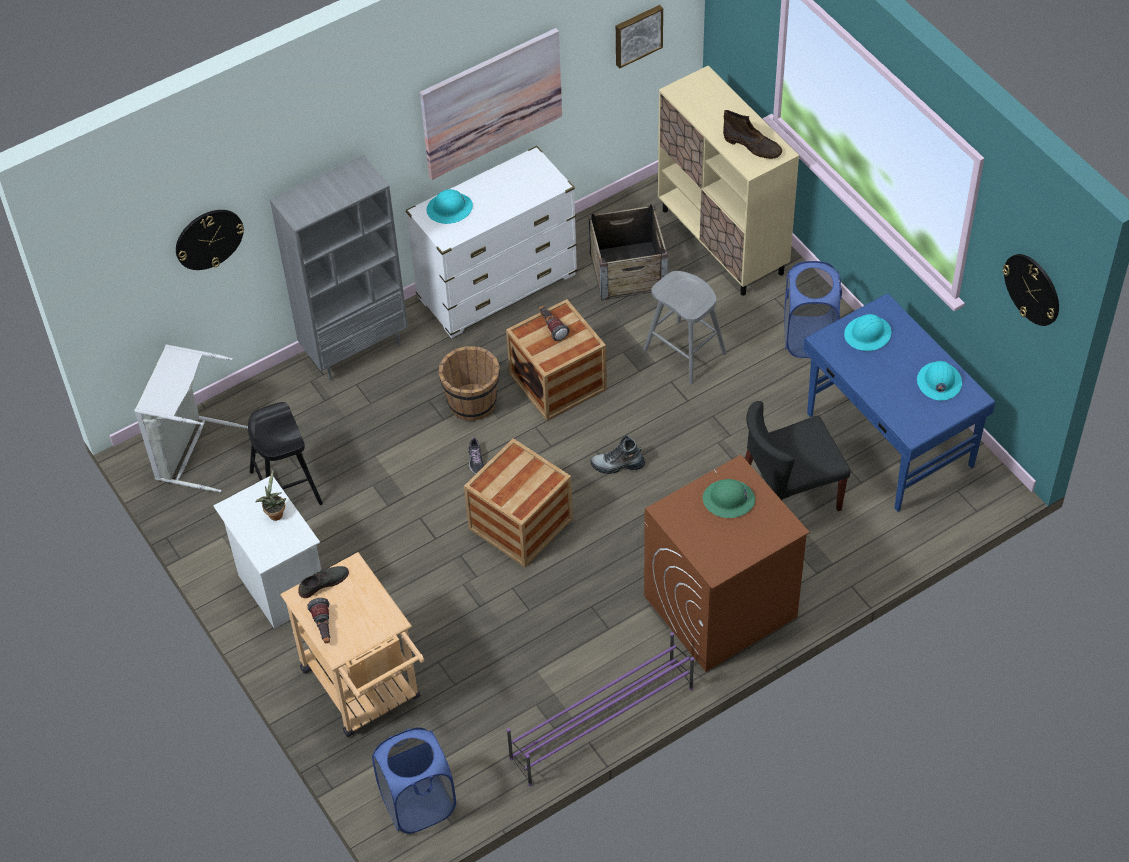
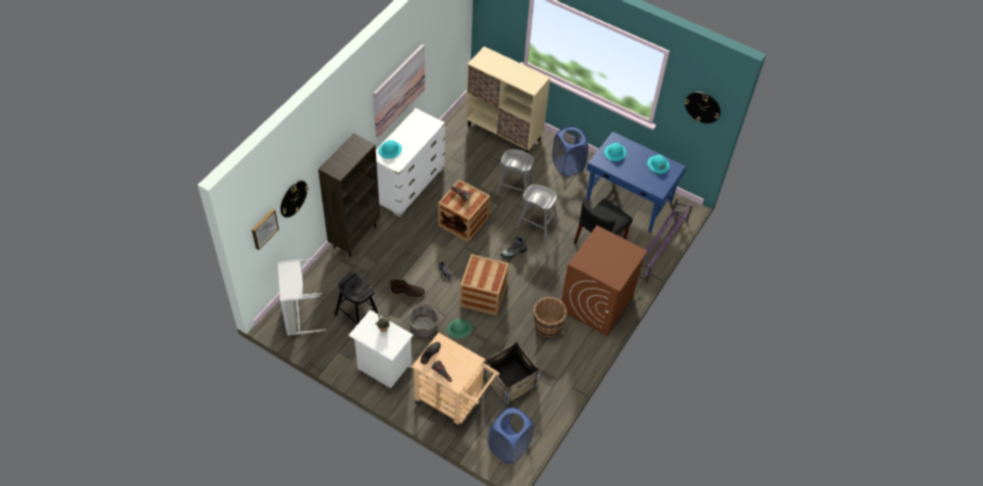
camera: 30 degrees left, 0 degrees up
(355, 348) = (354, 237): grey bookcase -> brown bookcase
(390, 543) = (425, 326): none -> grey bucket
(472, 402) = (427, 245): brown bucket -> brown bucket (547, 326)
(600, 723) = (572, 376): purple shoe rack -> purple shoe rack (659, 248)
(628, 270) = (467, 158): crate -> crate (510, 381)
(637, 35) = (450, 39): picture -> picture (264, 228)
(688, 429) = (536, 225): none -> grey stool
(728, 500) = (603, 248): green hard hat -> green hard hat (459, 329)
(753, 146) = (527, 78): brown boot -> brown boot (408, 291)

